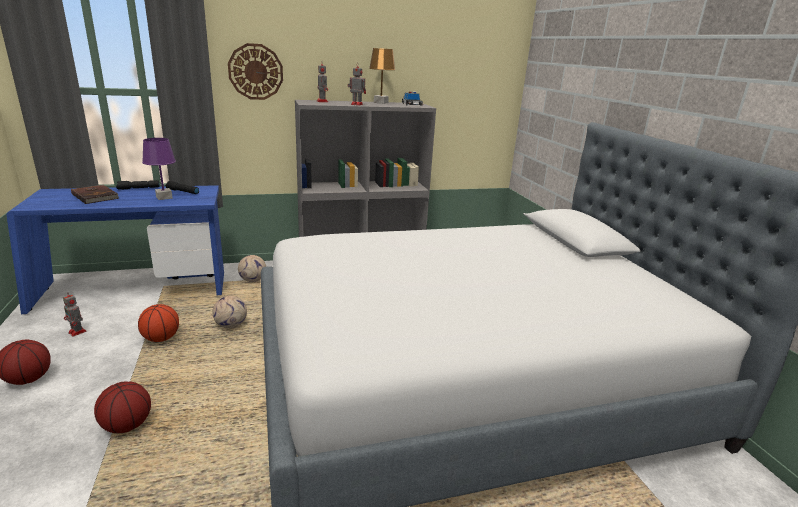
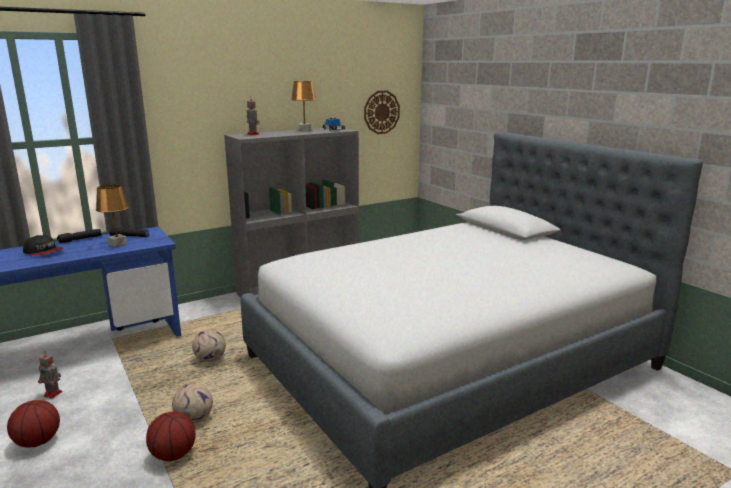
camera: 15 degrees left, 5 degrees down
(96, 196) = (44, 252): brown book -> cap
(161, 338) = (148, 383): basketball -> none
(164, 197) = (117, 244): purple table lamp -> brown table lamp
(253, 280) = (203, 318): football -> football (195, 419)
(255, 72) = (185, 111): wall clock -> wall clock (381, 112)
(356, 104) = (287, 134): toy robot -> none

